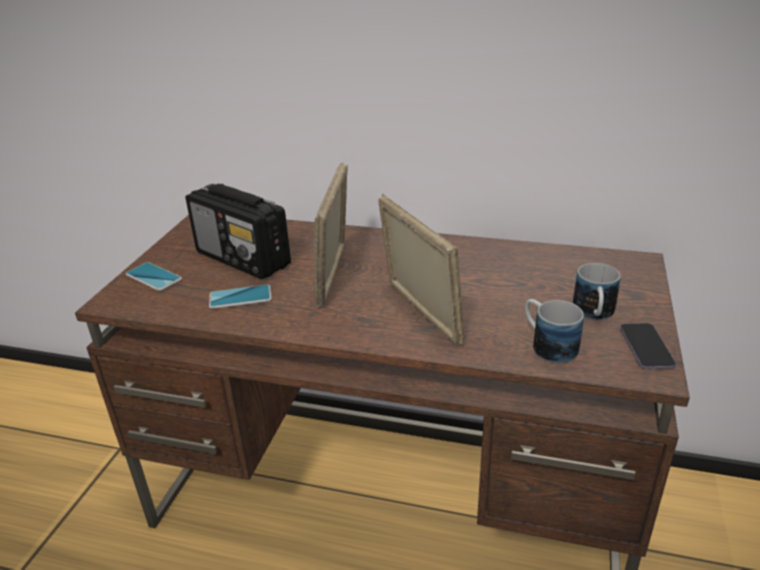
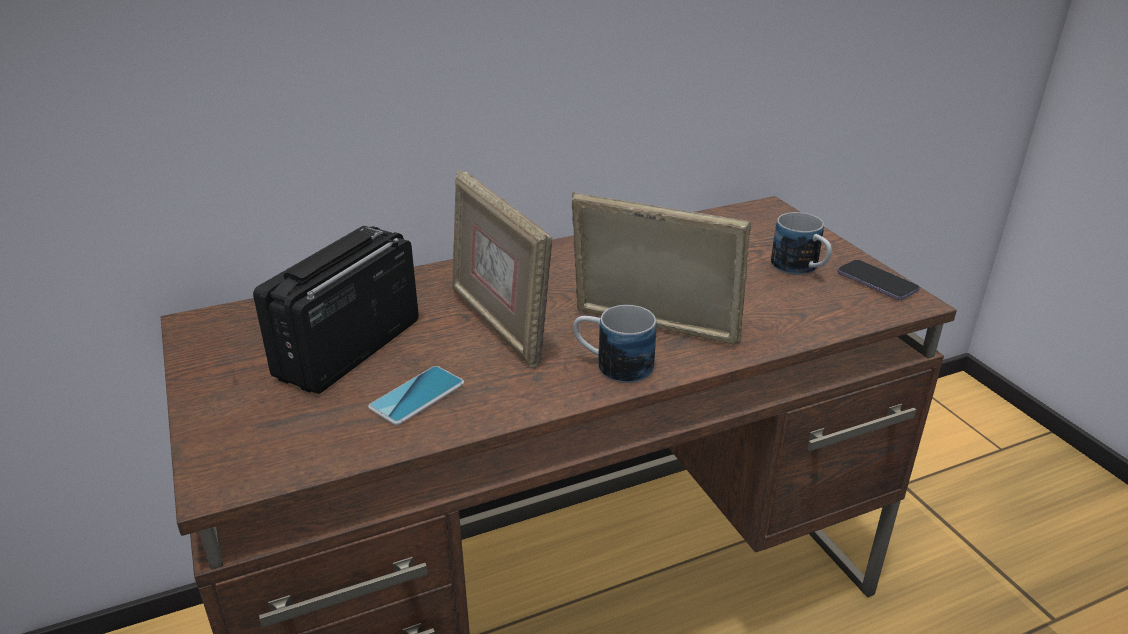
camera: 40 degrees left, 0 degrees up
(153, 277) = (242, 422): phone -> none
(243, 259) = (347, 350): radio -> radio turned 120 degrees clockwise
(547, 345) = (804, 312): mug -> mug (612, 366)

